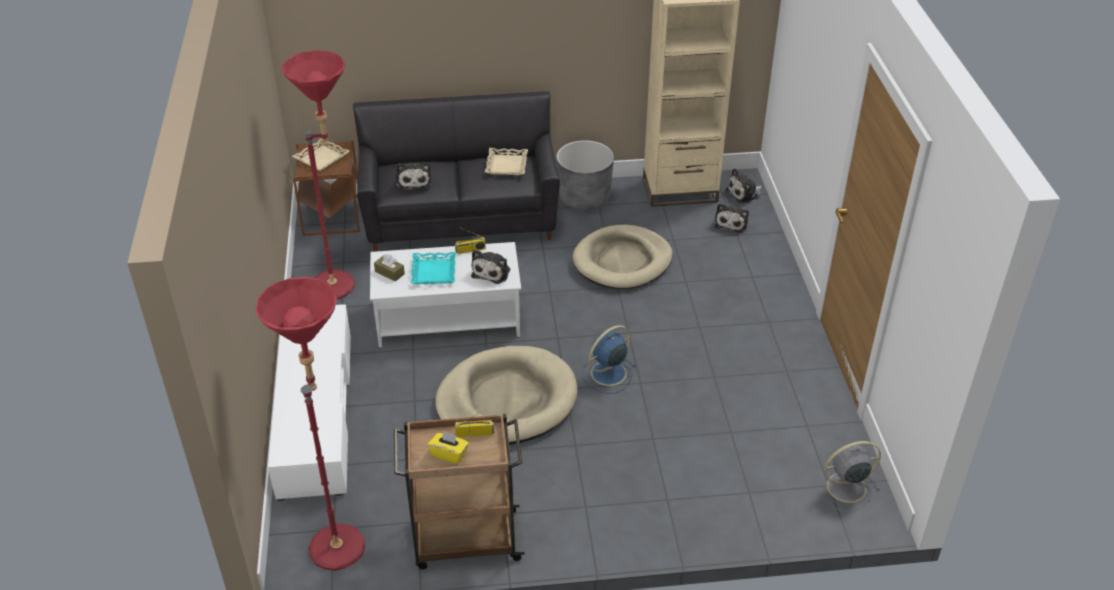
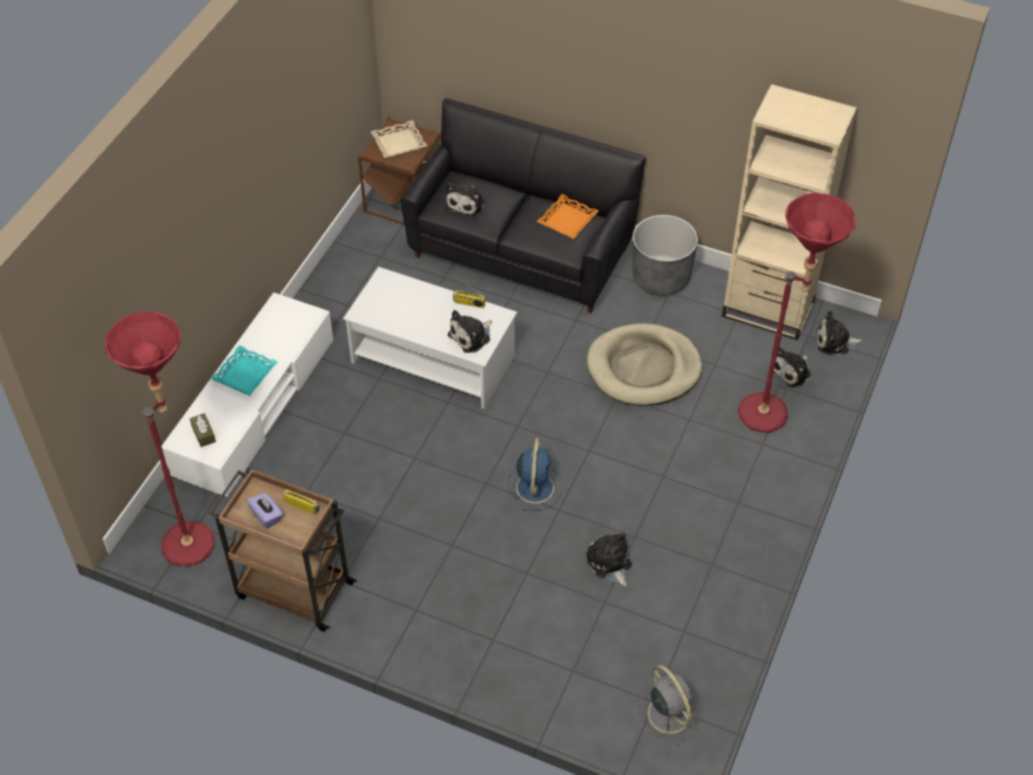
camera: 30 degrees right, 10 degrees up
(342, 284) = (364, 281): red floor lamp -> red floor lamp (773, 416)
(389, 273) = (379, 297): brown tissue box -> brown tissue box (203, 434)
(433, 272) = (418, 313): turquoise tray -> turquoise tray (245, 374)
(449, 454) = (267, 516): yellow tissue box -> purple tissue box
(506, 165) = (567, 220): beige tray -> orange tray
(506, 401) = (423, 471): beige dog bed -> none
(607, 374) = (535, 486): blue fan -> blue fan turned 105 degrees clockwise
(711, 403) = (609, 563): none -> plush toy
(844, 488) = (667, 712): grey fan -> grey fan turned 45 degrees clockwise

